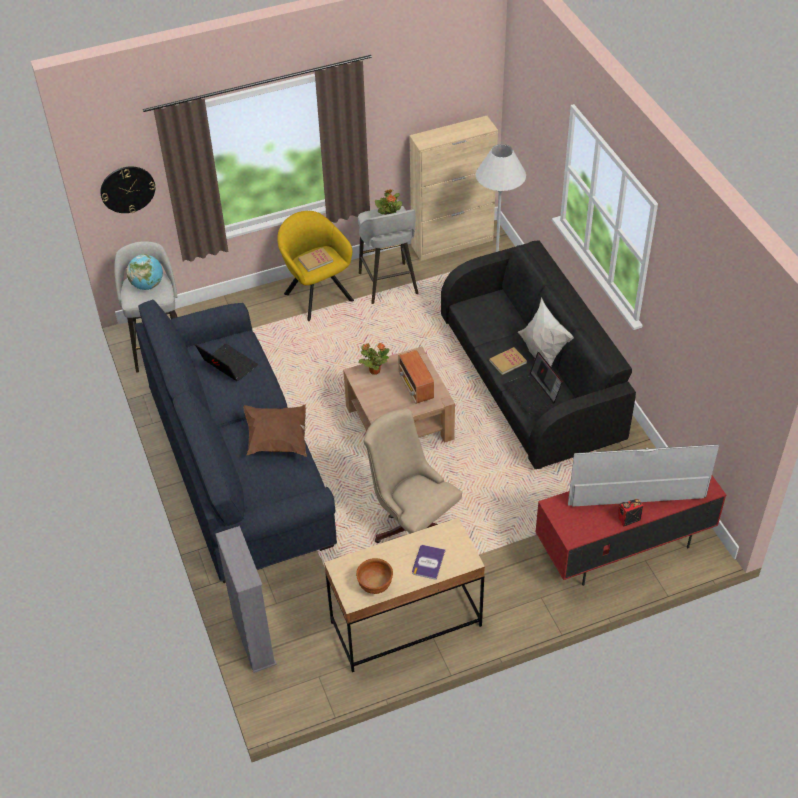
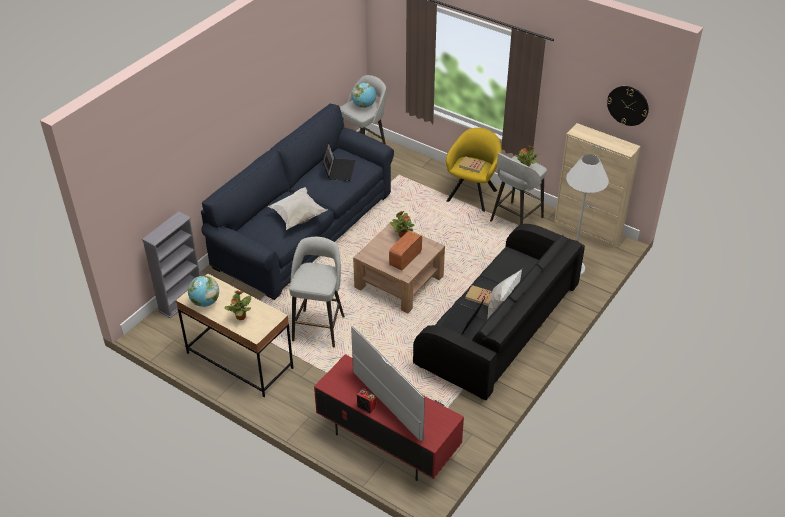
camera: 55 degrees right, 5 degrees down
(127, 189) = (388, 41): wall clock -> wall clock (628, 105)
(277, 441) = (297, 217): brown pillow -> white pillow
(375, 585) = (205, 302): brown bowl -> globe
(412, 525) = (319, 327): beige office chair -> grey stool
(428, 562) = (240, 317): book -> potted plant

